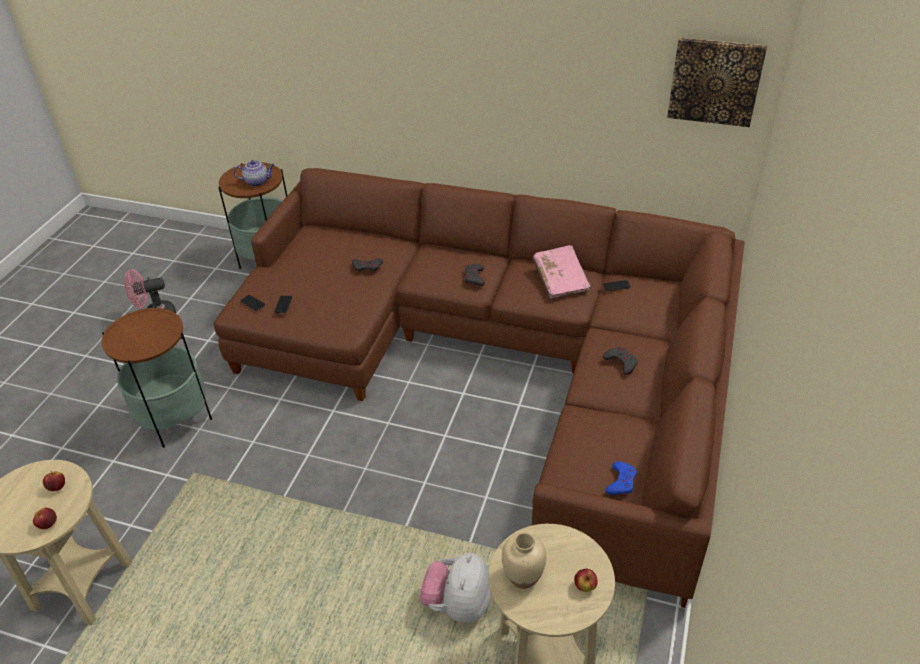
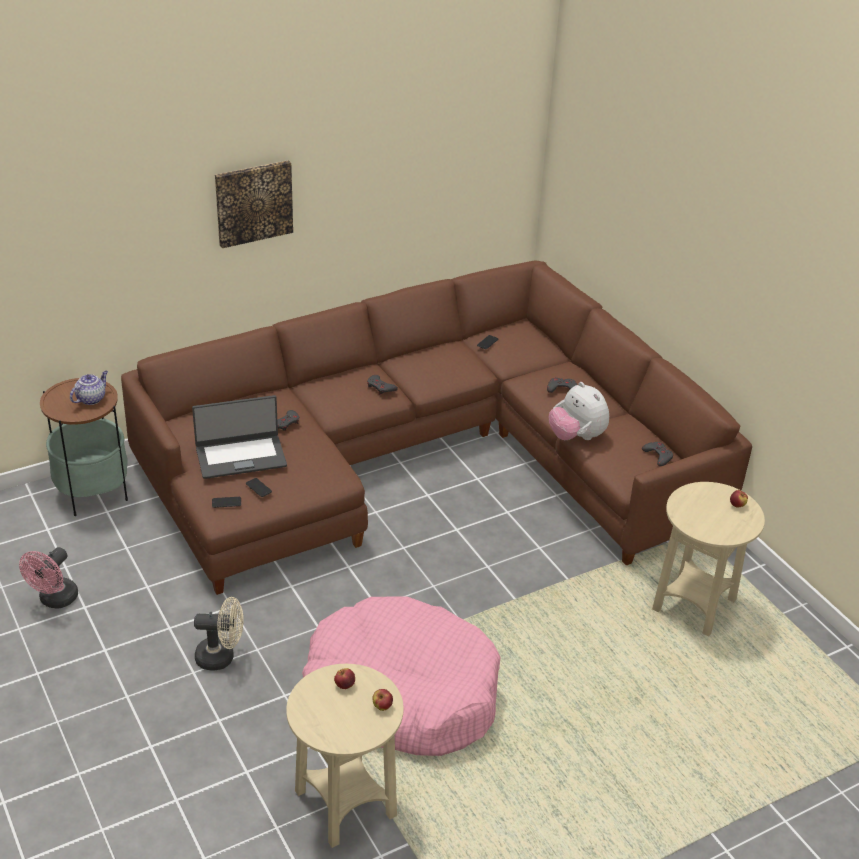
camera: 50 degrees left, 5 degrees down
(175, 418) = (221, 657): side table -> beige fan
(228, 534) = (402, 693): none -> pink dog bed
(304, 274) = (240, 456): none -> laptop
(458, 604) = (611, 616): plush toy -> plush toy (576, 437)
(523, 576) = (703, 522): beige vase -> none
(560, 280) = (445, 357): pink book -> none
(621, 481) = (658, 456): blue game controller -> grey game controller
(715, 81) = (503, 141): picture -> picture (253, 202)

